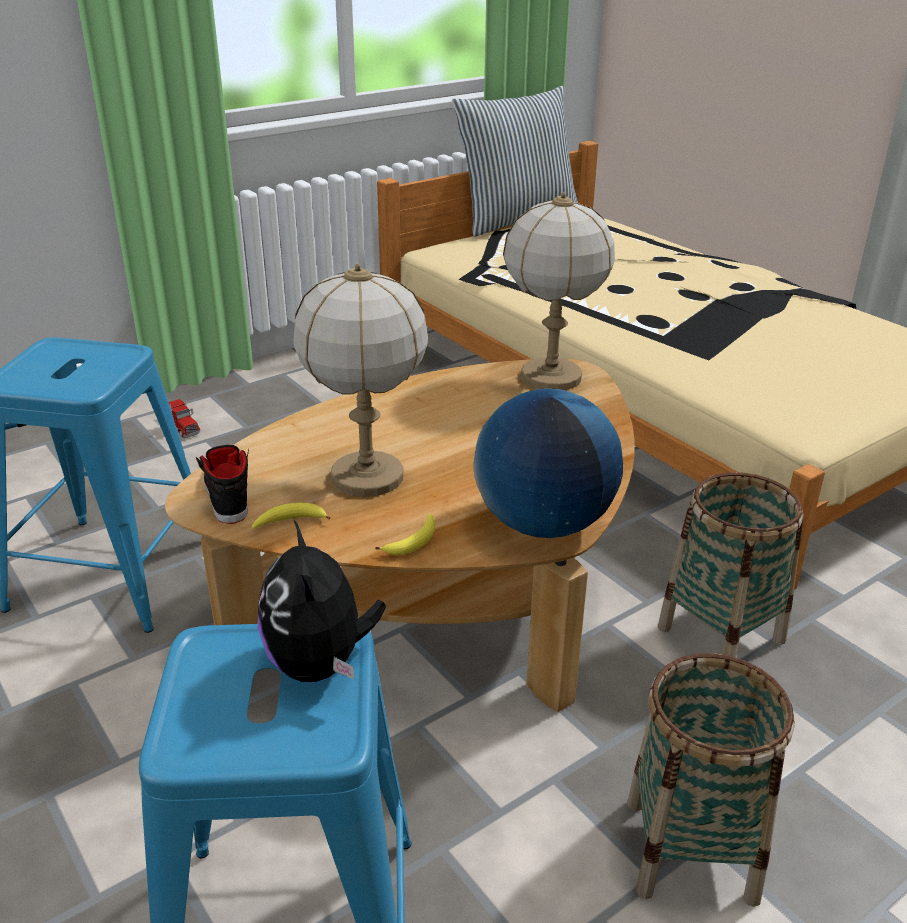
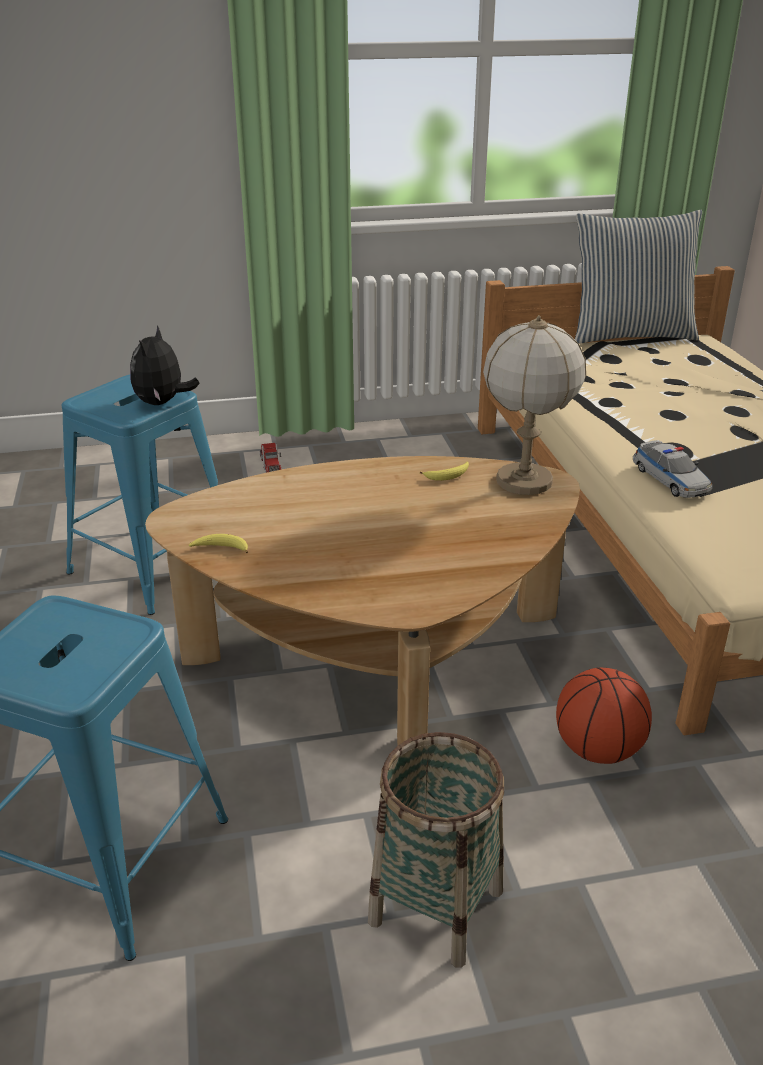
camera: 25 degrees right, 0 degrees up
(227, 493) = (196, 516): black shoe -> none
(320, 664) = (110, 642): plush toy -> plush toy (162, 403)
(367, 477) = (304, 529): table lamp -> none
(413, 541) = (296, 585): banana -> banana (448, 475)
(543, 524) = (408, 598): globe -> none
(670, 350) = (670, 480): none -> toy car
(721, 634) = (598, 749): basket -> basketball

